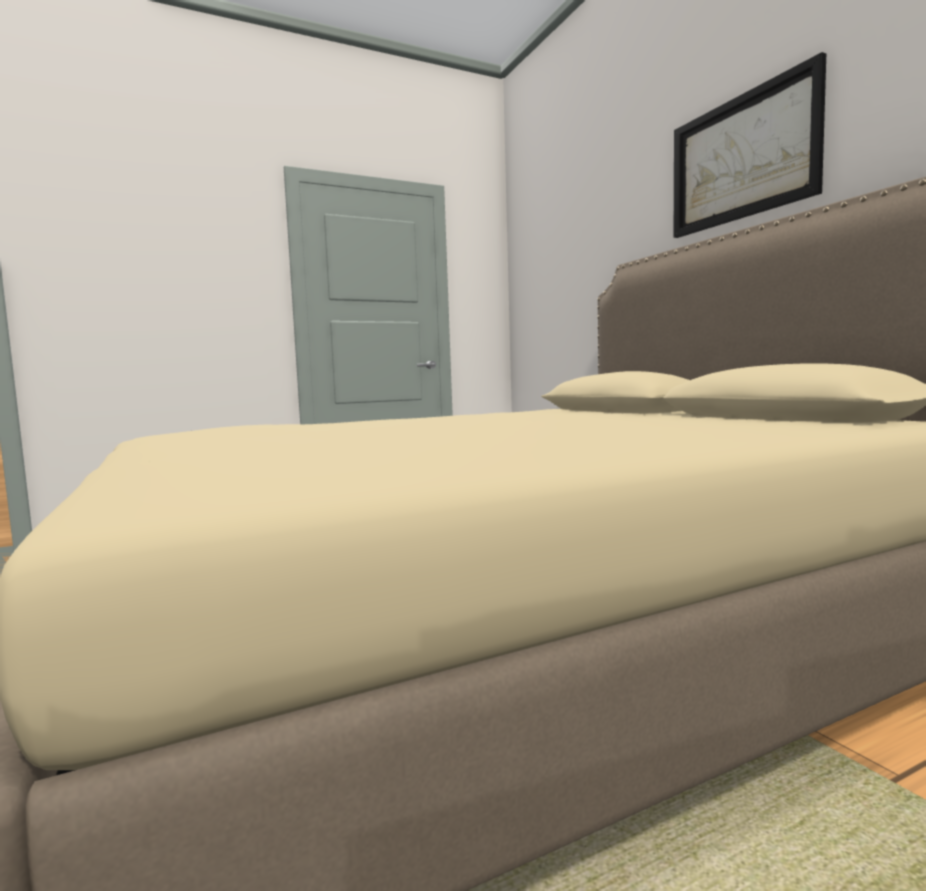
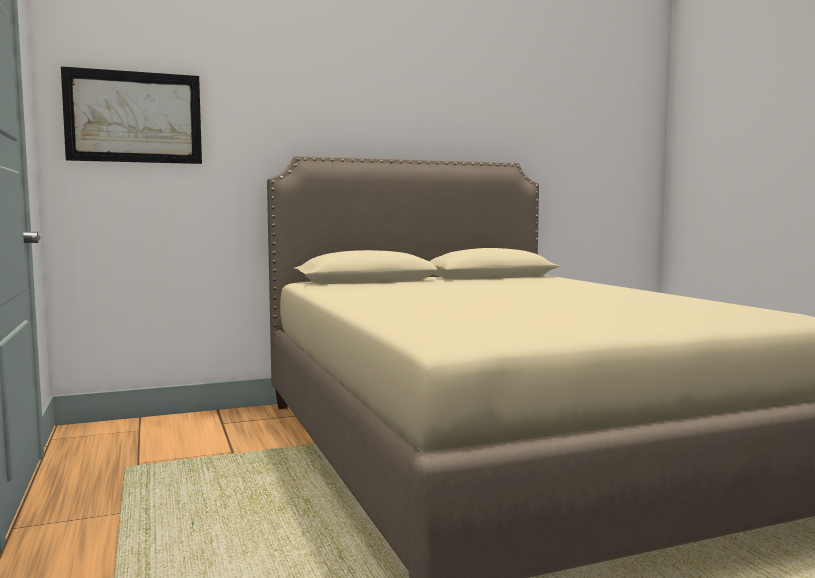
camera: 85 degrees left, 0 degrees up
(741, 158) = (387, 107): picture -> picture (134, 117)

